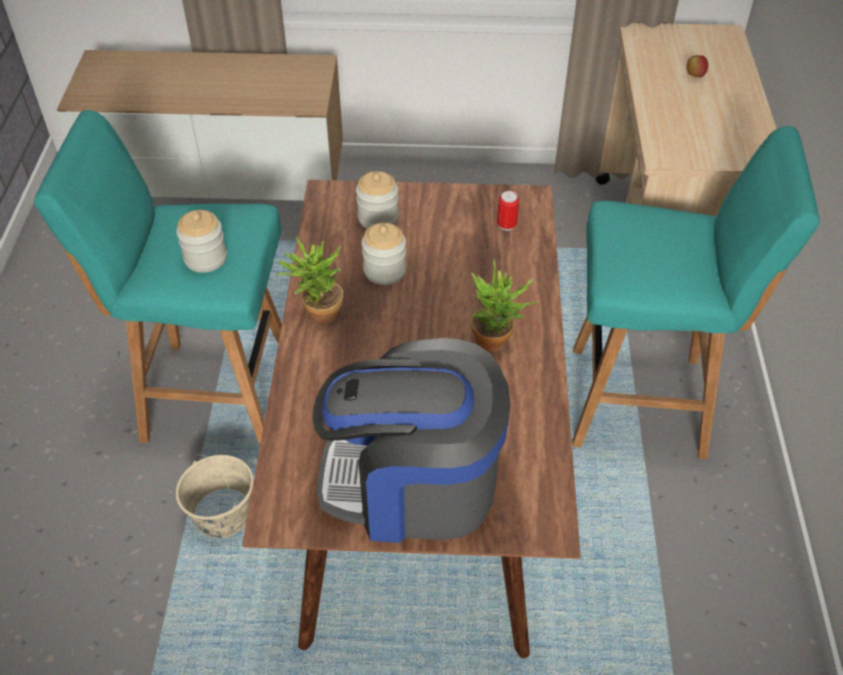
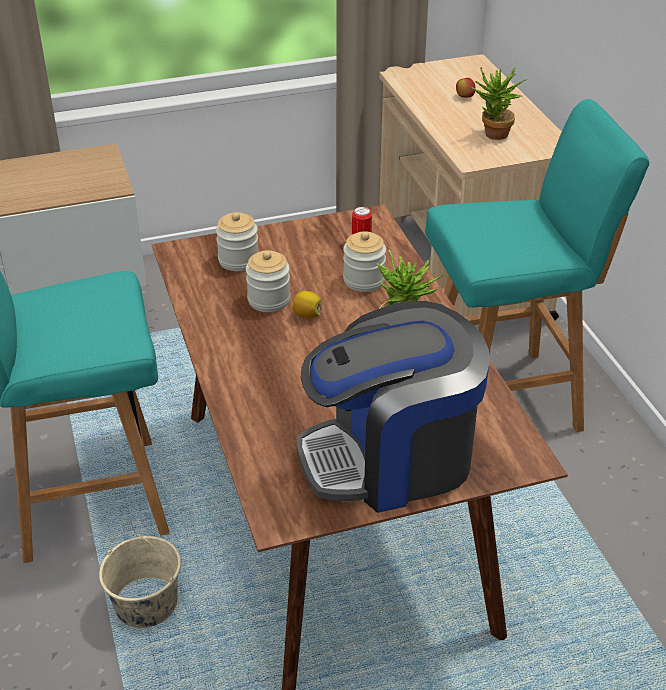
camera: 20 degrees left, 10 degrees down
(205, 258) = (90, 324): jar -> jar (364, 280)
(318, 315) = (225, 349): potted plant -> potted plant (493, 136)
(412, 297) = (307, 315): none -> lemon

